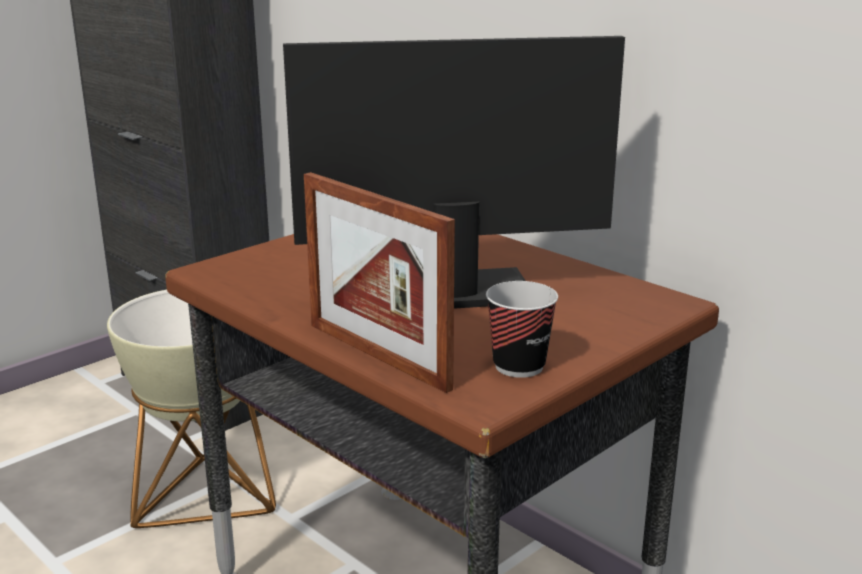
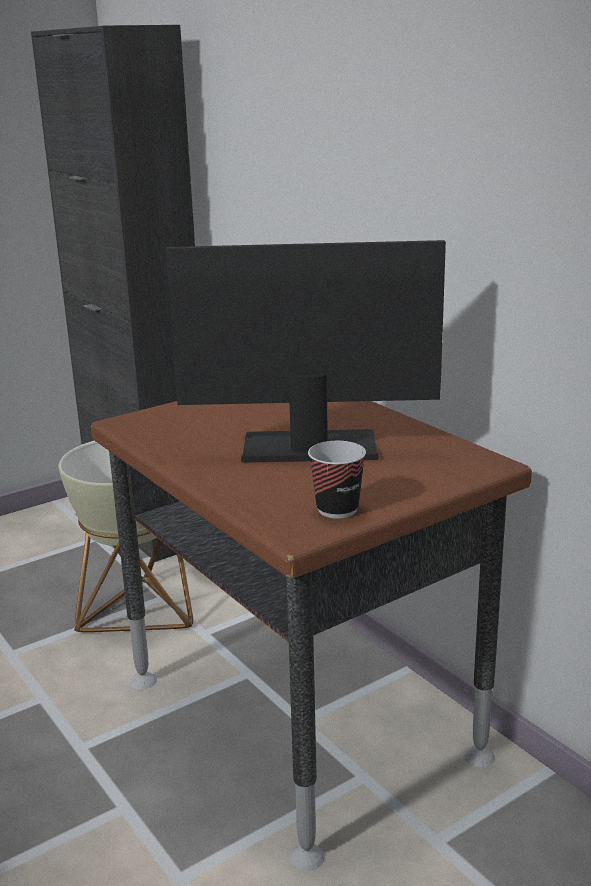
camera: 10 degrees right, 0 degrees up
(377, 355) = (229, 495): picture frame -> none

